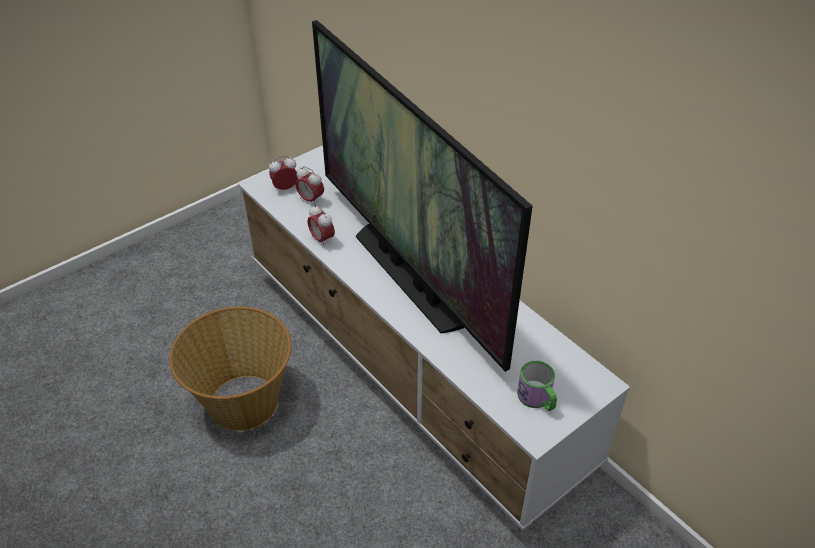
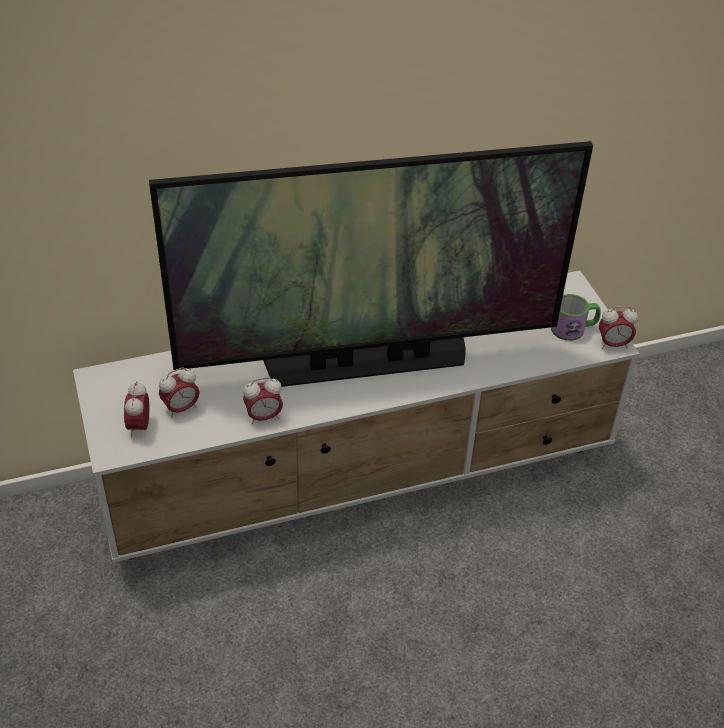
camera: 70 degrees left, 0 degrees up
(242, 401) = (327, 650): basket -> none
(535, 434) = (613, 344): none -> alarm clock

